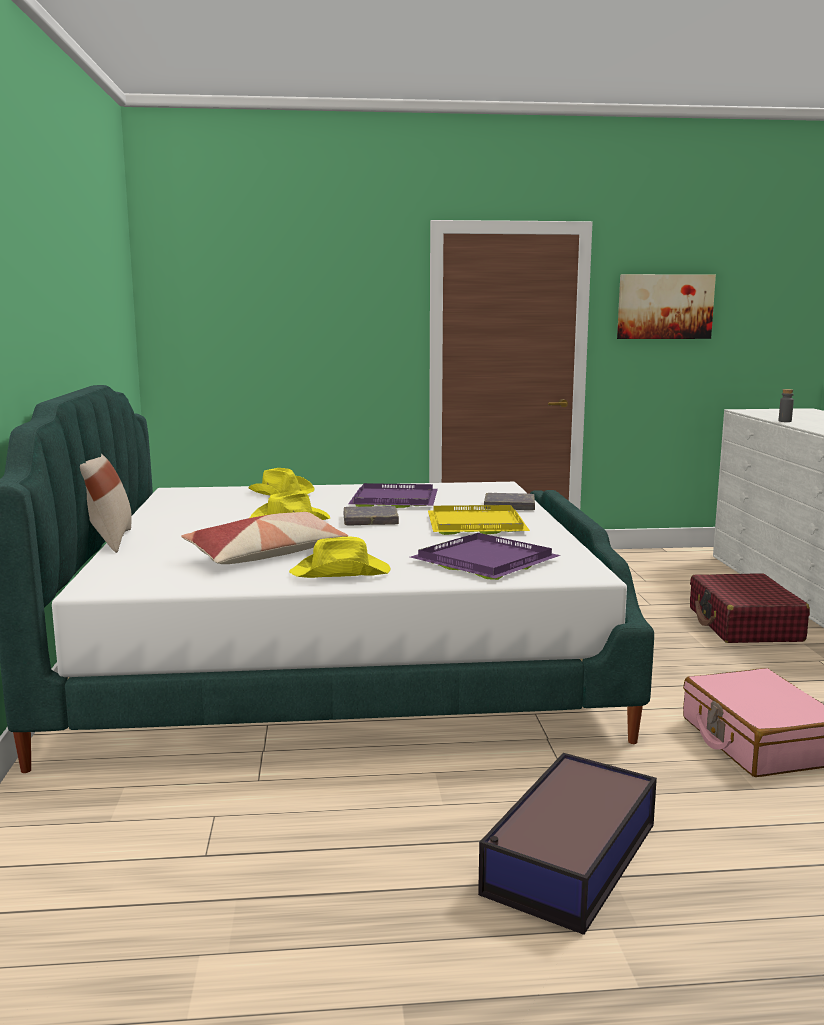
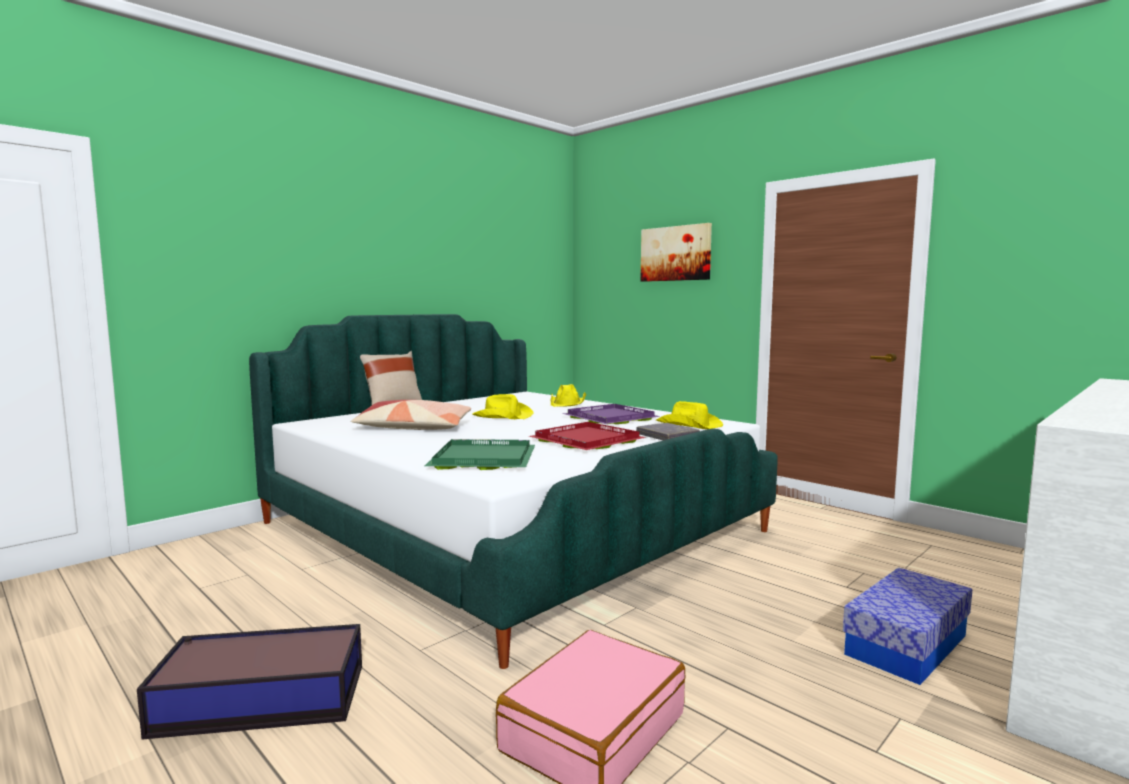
camera: 50 degrees right, 5 degrees down
(341, 573) = (395, 443): yellow hat -> yellow hat (689, 425)
(370, 520) = (540, 425): grey book -> none
(477, 524) = (589, 440): yellow tray -> red tray
(485, 562) = (481, 459): purple tray -> green tray
(665, 306) = (1034, 247): picture -> picture (675, 253)
(744, 625) = (906, 645): red suitcase -> storage box
(785, 421) = (1102, 392): grey bottle -> none

